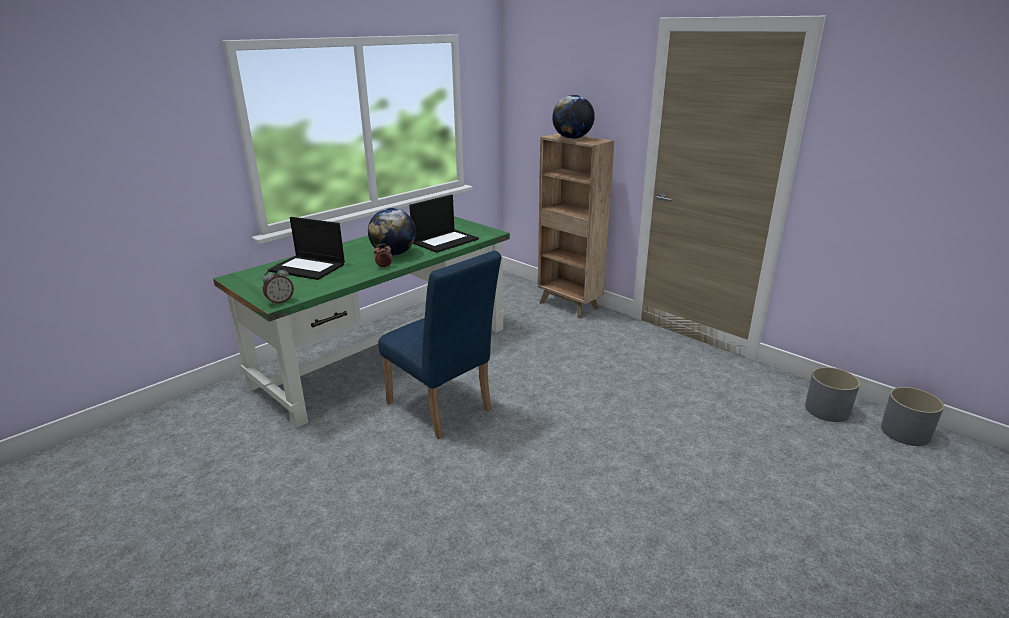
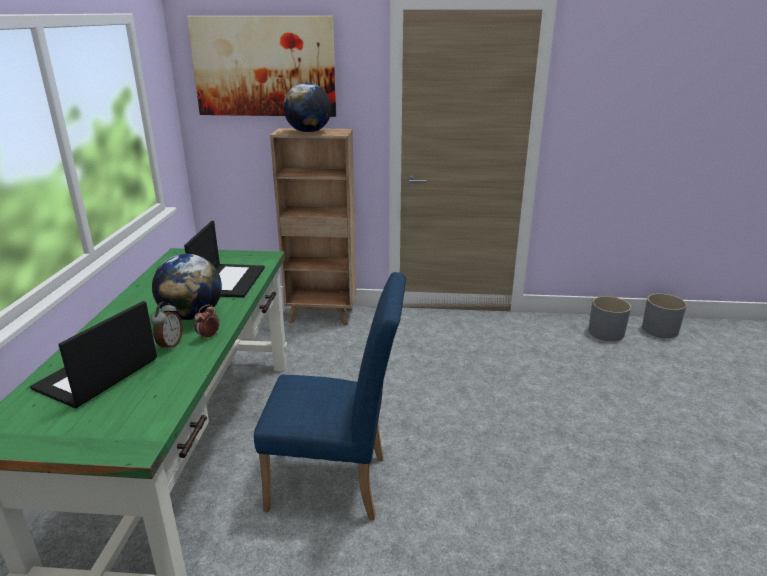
camera: 40 degrees left, 0 degrees up
(280, 301) = (139, 441): alarm clock -> alarm clock (169, 345)
(308, 267) = (97, 375): laptop -> laptop turned 135 degrees clockwise
(559, 79) = (264, 67): none -> picture

